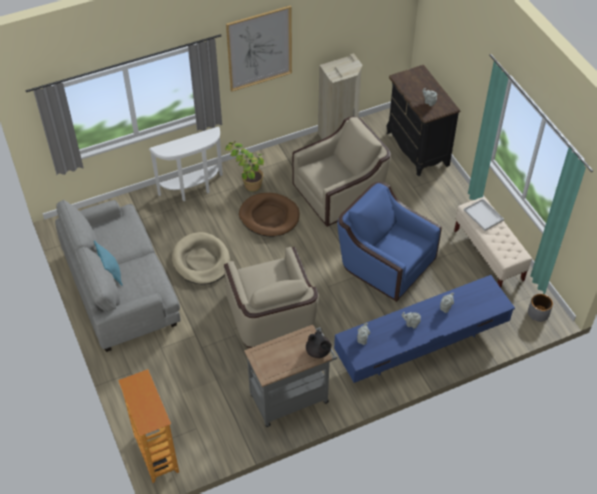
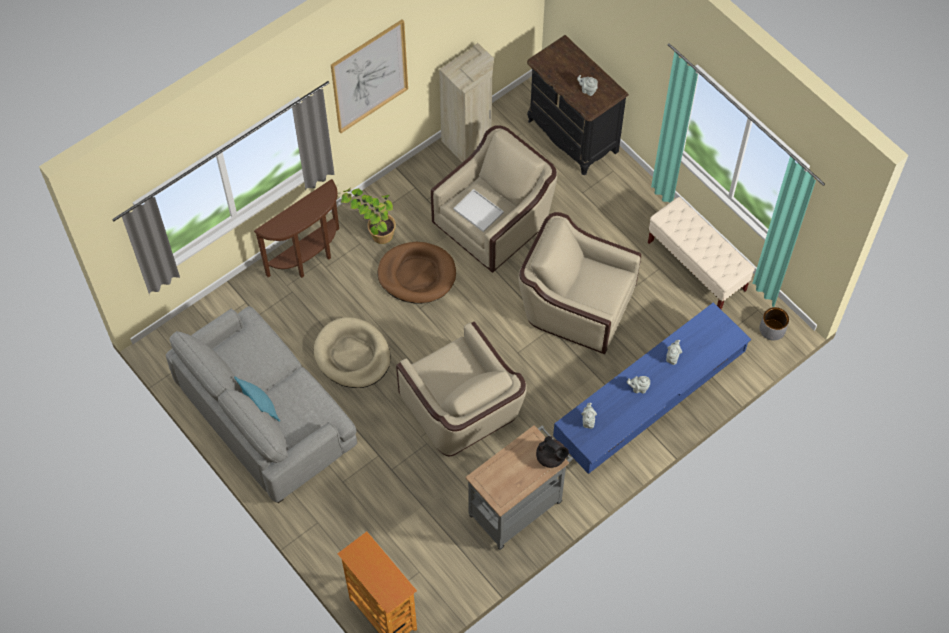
camera: 15 degrees left, 10 degrees up
(193, 190) = (309, 258): white console table -> brown console table
(384, 260) = (575, 302): blue armchair -> beige armchair
(482, 215) = (683, 223): white tray -> white tray (477, 211)

